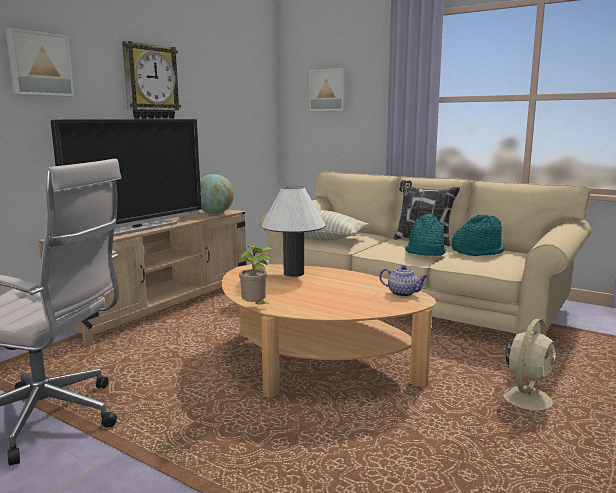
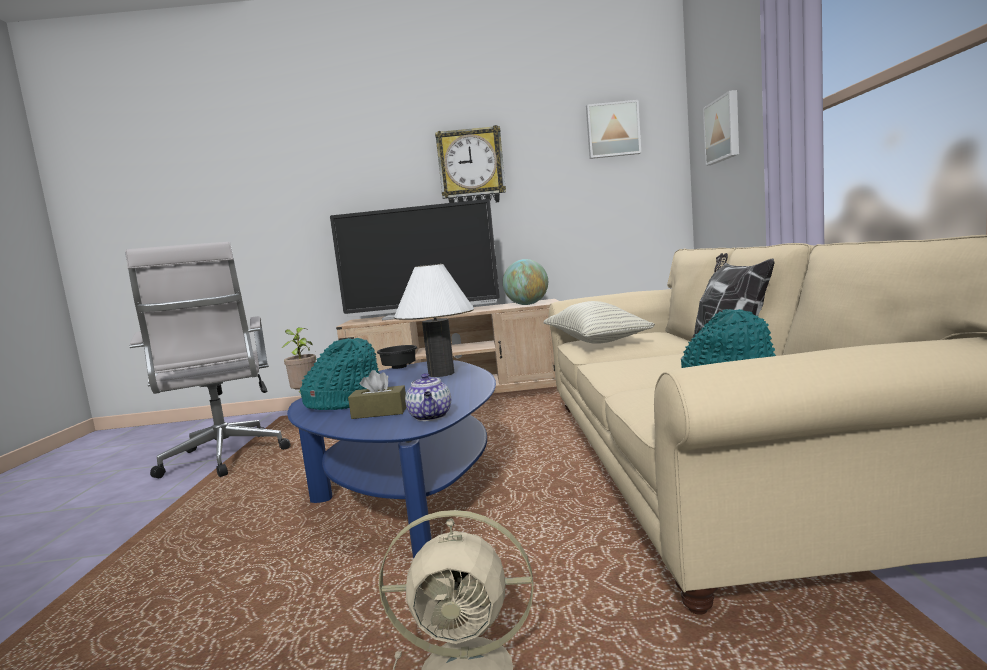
camera: 55 degrees right, 5 degrees down
(39, 64) = (352, 170): picture -> picture (612, 130)
(233, 276) = (399, 367): none -> black bowl
(314, 364) = (413, 490): beige coffee table -> blue coffee table
(364, 299) = (379, 412): none -> brown tissue box
(425, 252) = (661, 373): turquoise hat -> turquoise hat (346, 401)

